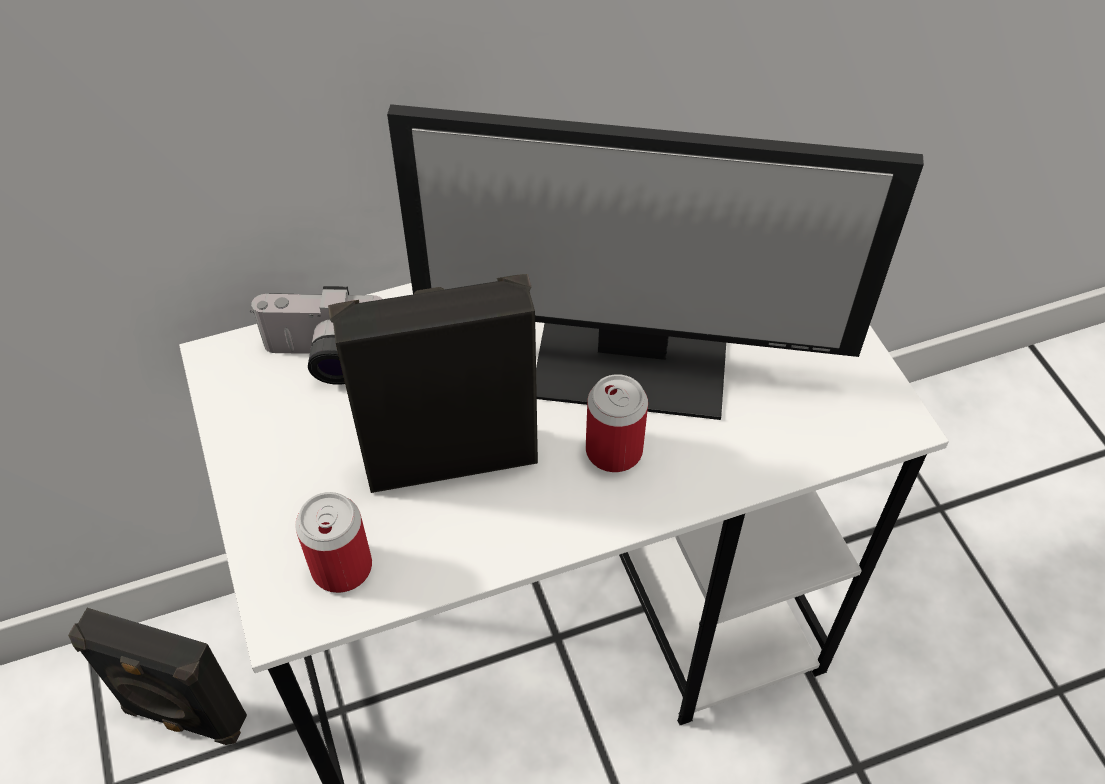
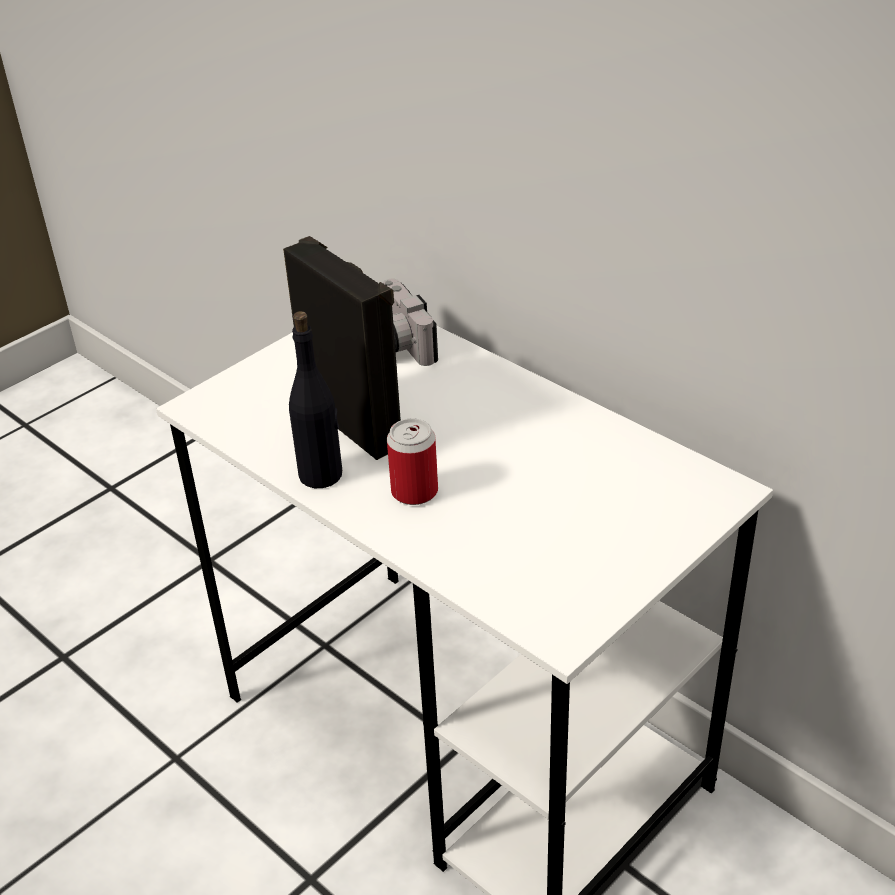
camera: 65 degrees right, 15 degrees down
(183, 716) = (274, 568): black speaker -> none
(341, 567) = (242, 412): can -> none
(527, 526) = (321, 475): none -> black bottle
(634, 360) = (507, 473): monitor -> none

